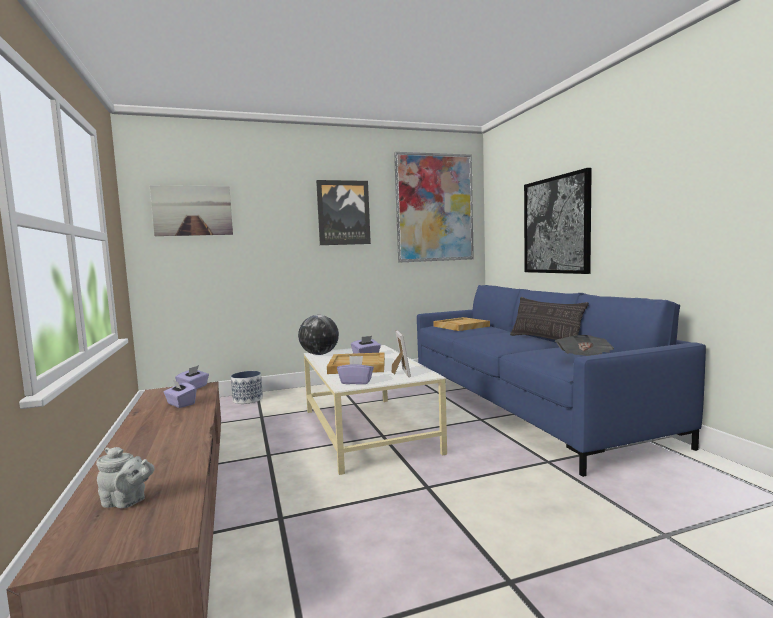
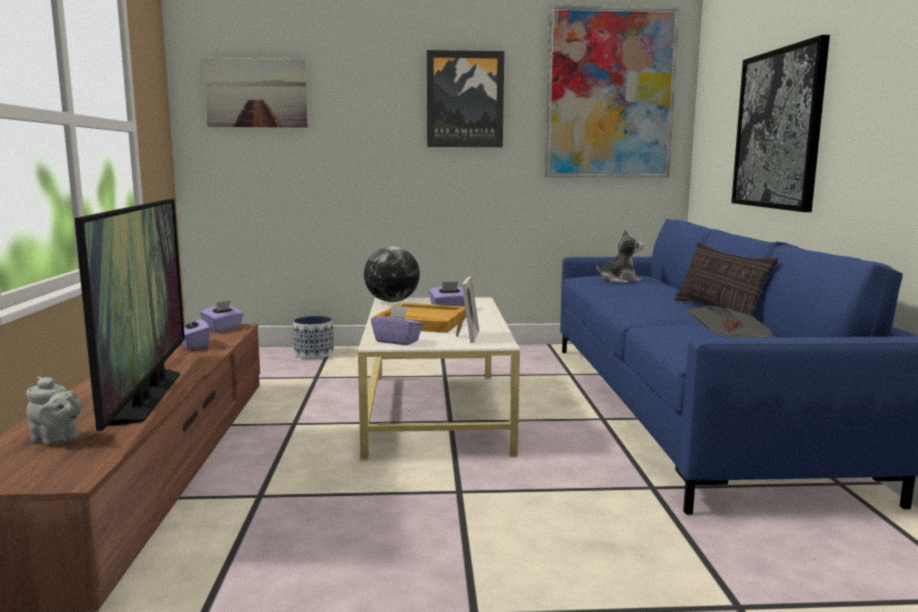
camera: 15 degrees right, 5 degrees up
(177, 451) = (146, 396): none -> television
(460, 326) = (619, 280): beige tray -> plush toy

